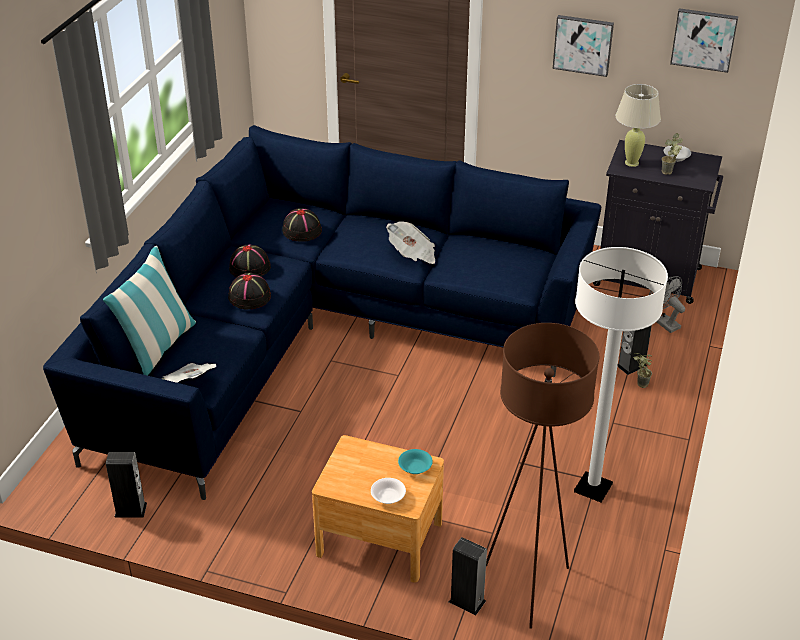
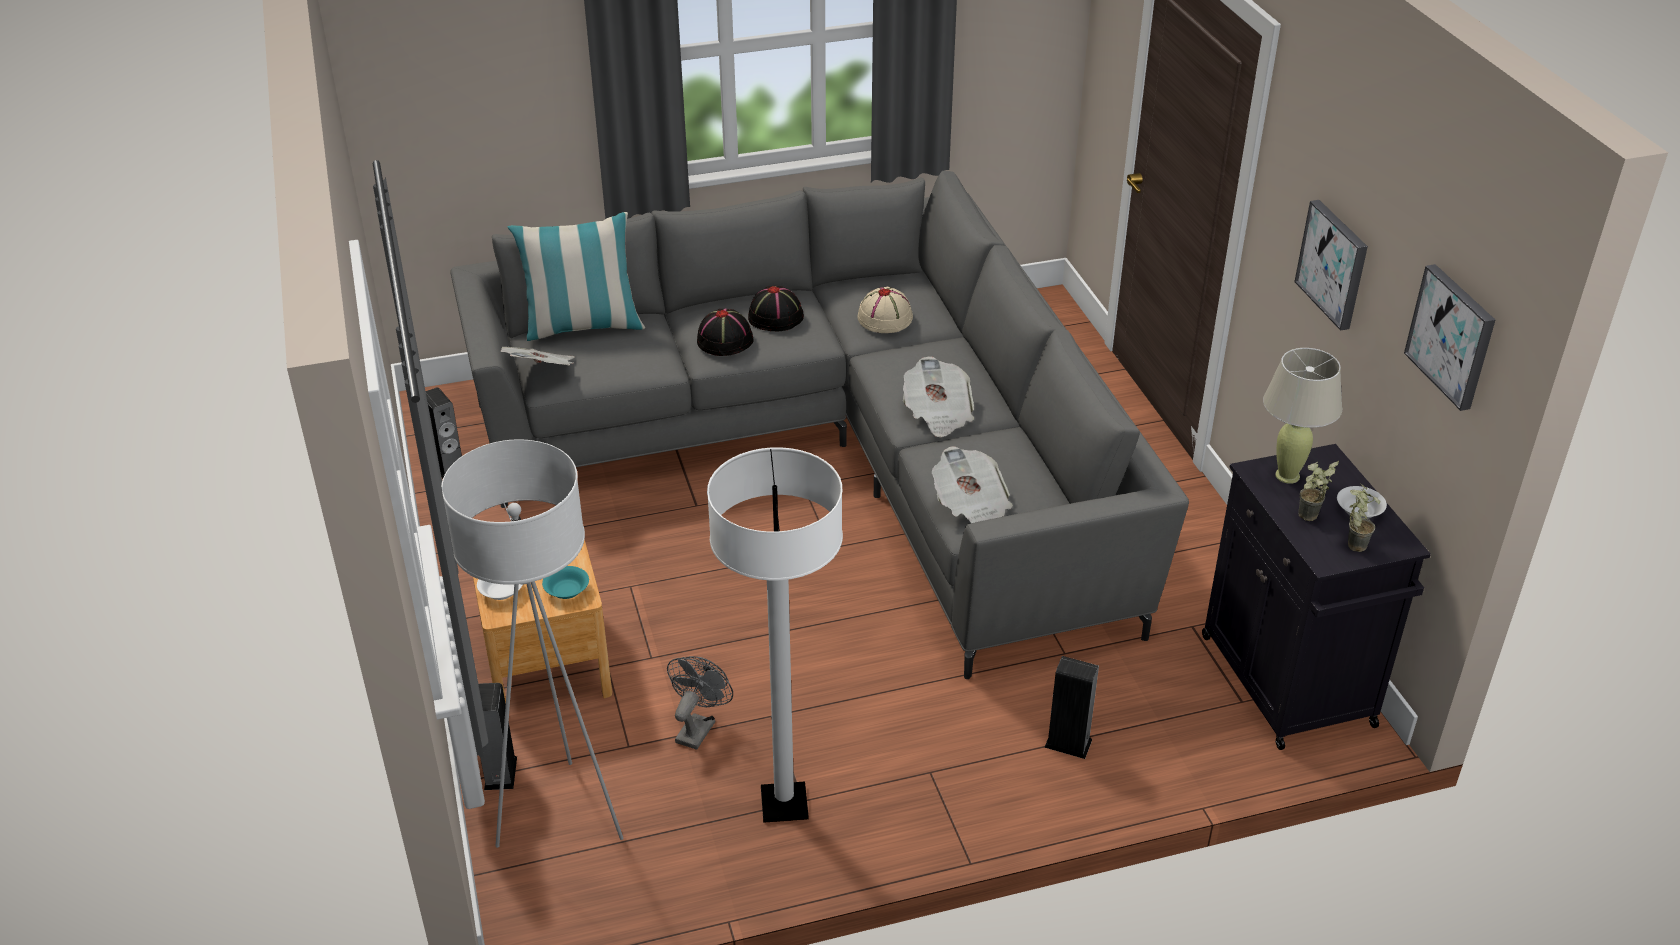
camera: 55 degrees right, 0 degrees up
(301, 230) = (885, 318): black hat -> beige hat
(319, 335) = (837, 457): blue sofa -> grey sofa
(508, 279) = (971, 506): none -> newspaper
(527, 587) = (561, 816): brown floor lamp -> white floor lamp
(639, 384) = (1035, 766): potted plant -> potted plant (1352, 543)
(663, 322) = (1201, 738): grey fan -> grey fan (698, 727)

